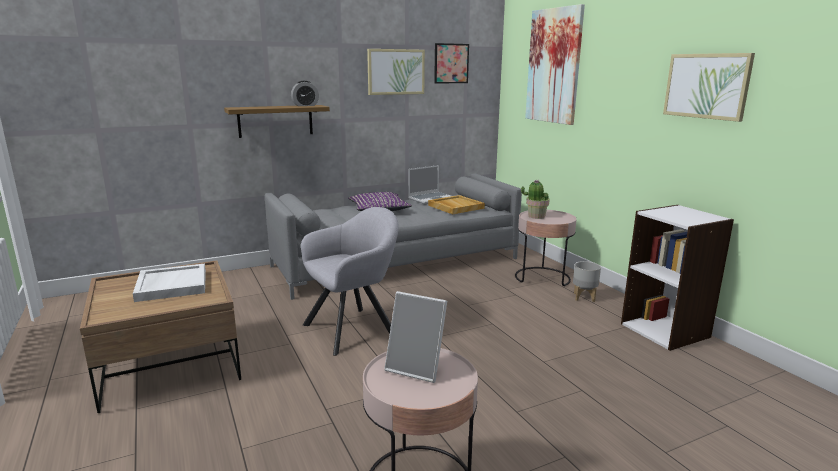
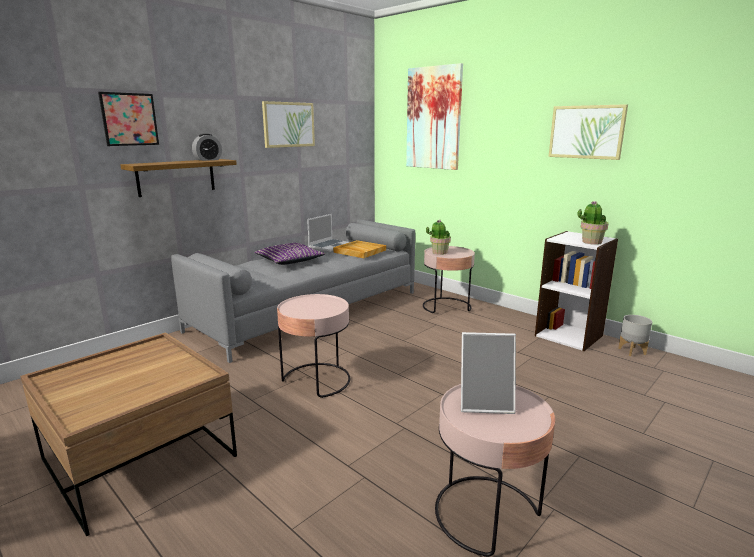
camera: 20 degrees left, 0 degrees up
(171, 285) = (134, 367): white tray -> none
(354, 328) = (316, 380): grey armchair -> pink side table
(451, 63) = (335, 116): picture -> picture (129, 119)
(584, 297) = (491, 318): grey planter -> grey planter (632, 351)
(689, 220) = (591, 242): none -> potted plant

